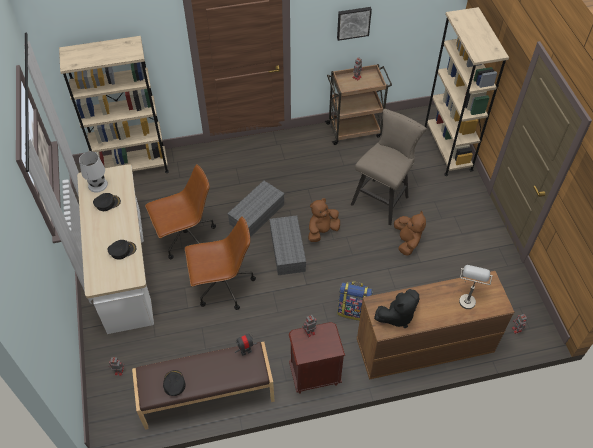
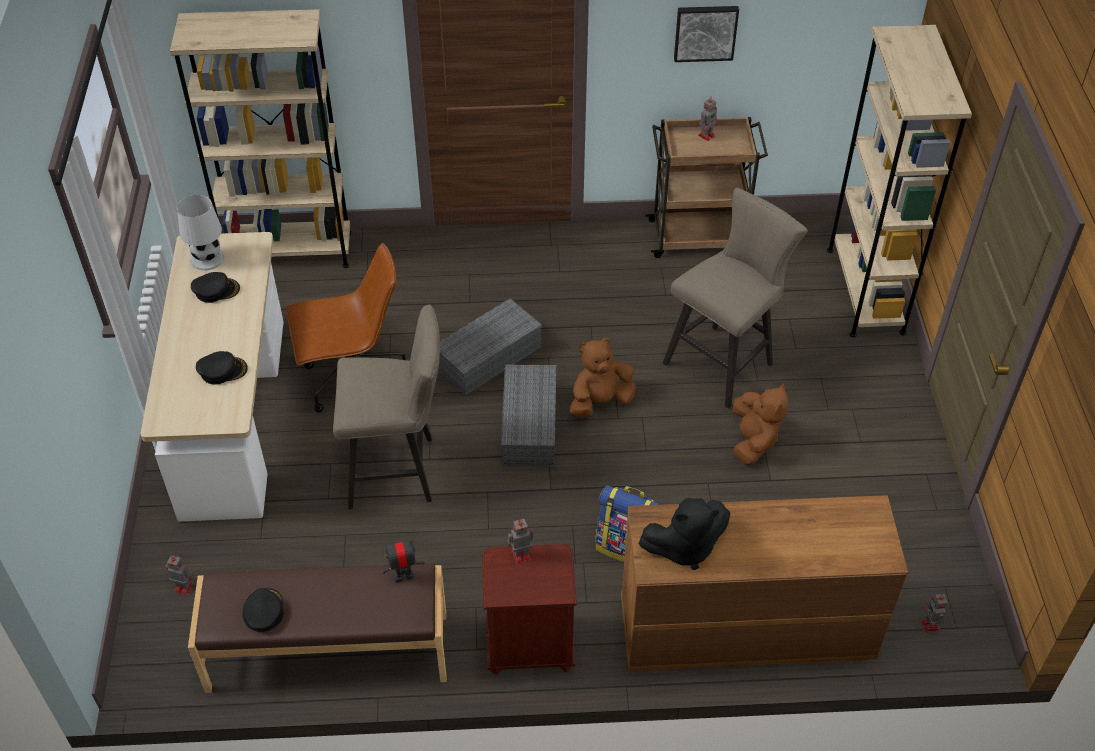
camera: 10 degrees right, 5 degrees down
(222, 286) = (399, 471): brown office chair -> beige stool
(467, 297) = (823, 533): grey table lamp -> none

